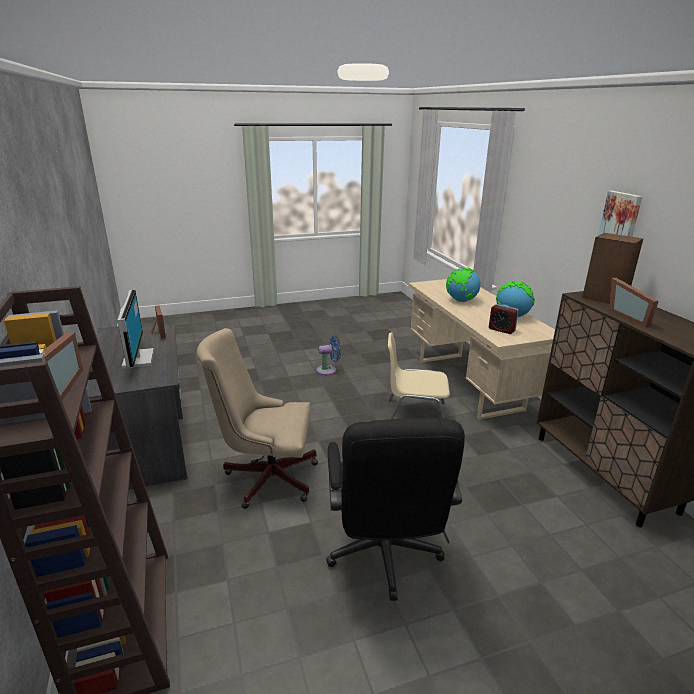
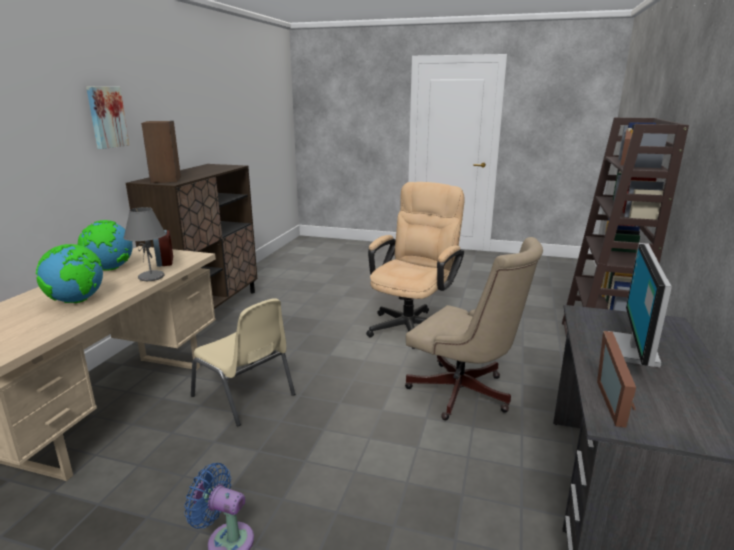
camera: 145 degrees left, 5 degrees down
(384, 558) = (412, 324): black office chair -> beige office chair
(471, 319) = (151, 277): none -> grey table lamp
(630, 317) = (202, 174): picture frame -> none

